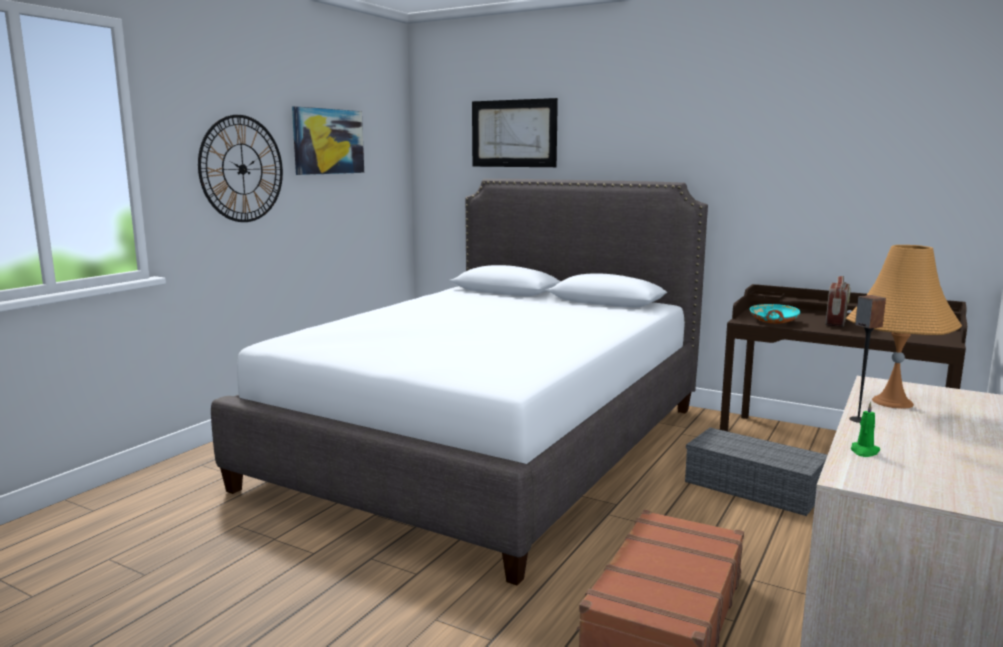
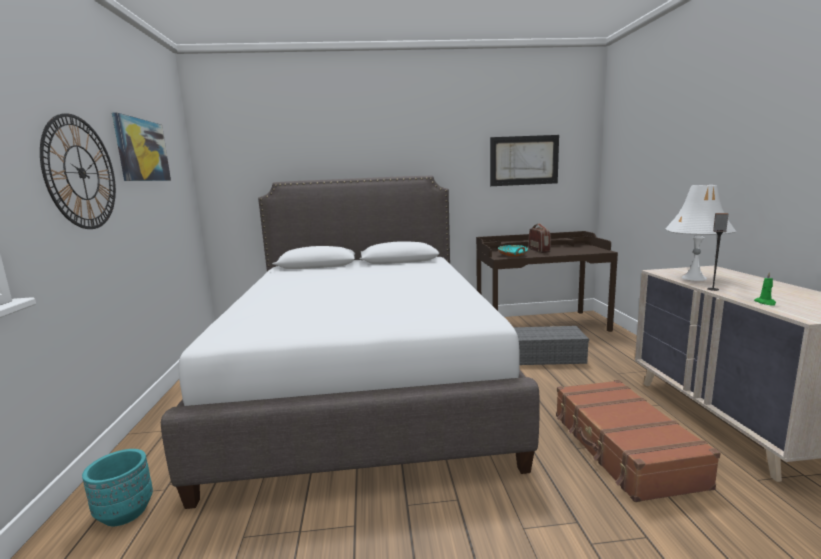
camera: 35 degrees left, 0 degrees up
(193, 479) = (125, 512): none -> turquoise planter
(513, 133) = (292, 146): picture -> picture (524, 160)
(892, 402) = (693, 278): orange table lamp -> white table lamp

